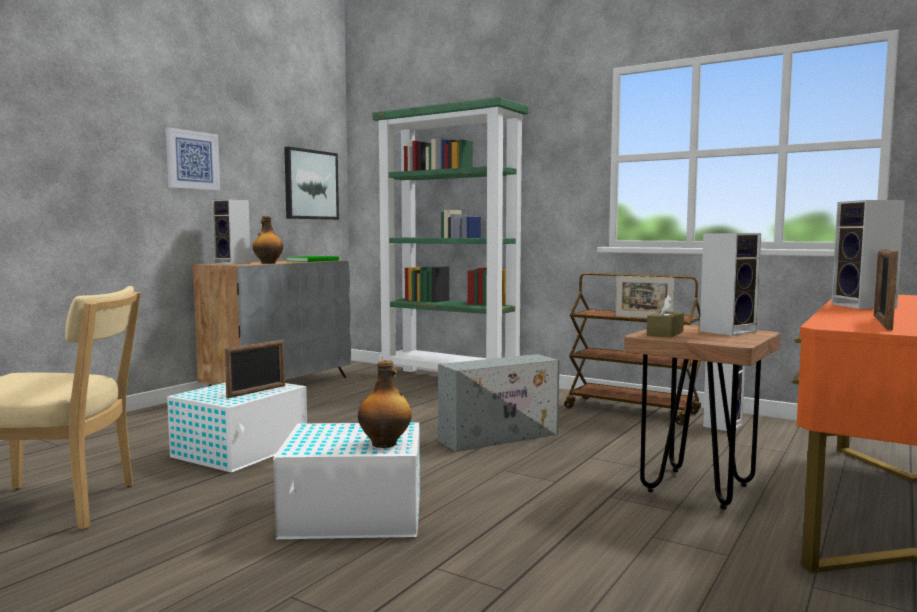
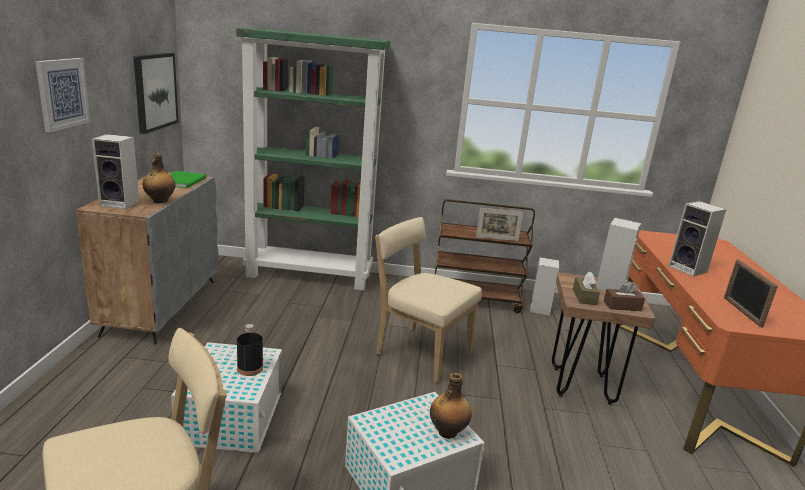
camera: 30 degrees left, 15 degrees up
(257, 391) = (250, 368): picture frame -> black bottle
(500, 437) = (419, 352): grey storage box -> beige chair
(712, 340) = (622, 306): none -> brown tissue box

